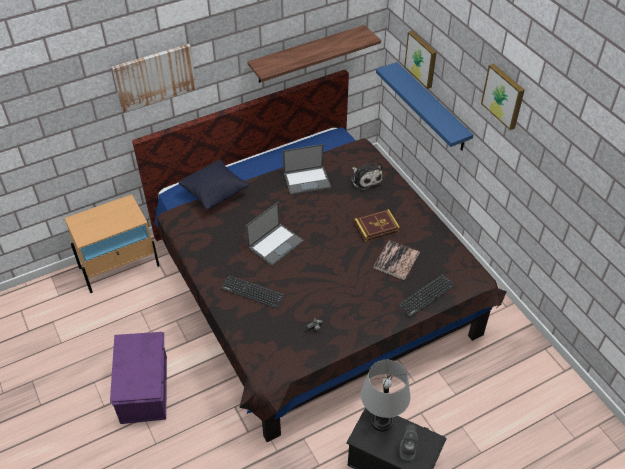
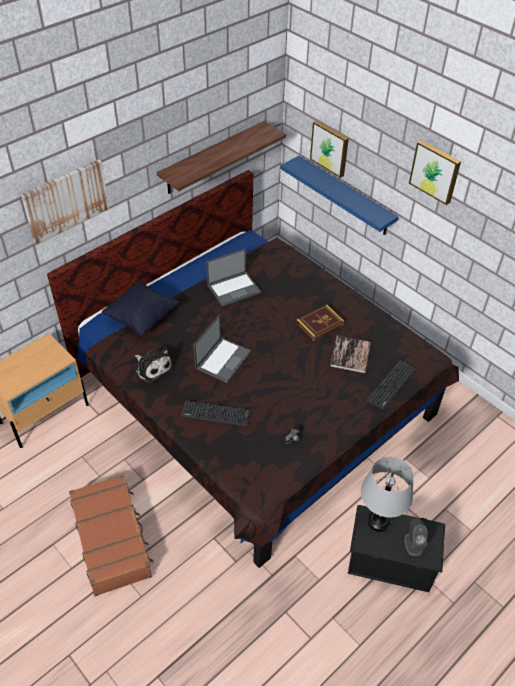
camera: 15 degrees left, 0 degrees up
(145, 388) = (112, 539): purple storage box -> brown suitcase
(365, 179) = (292, 278): plush toy -> plush toy (152, 367)

